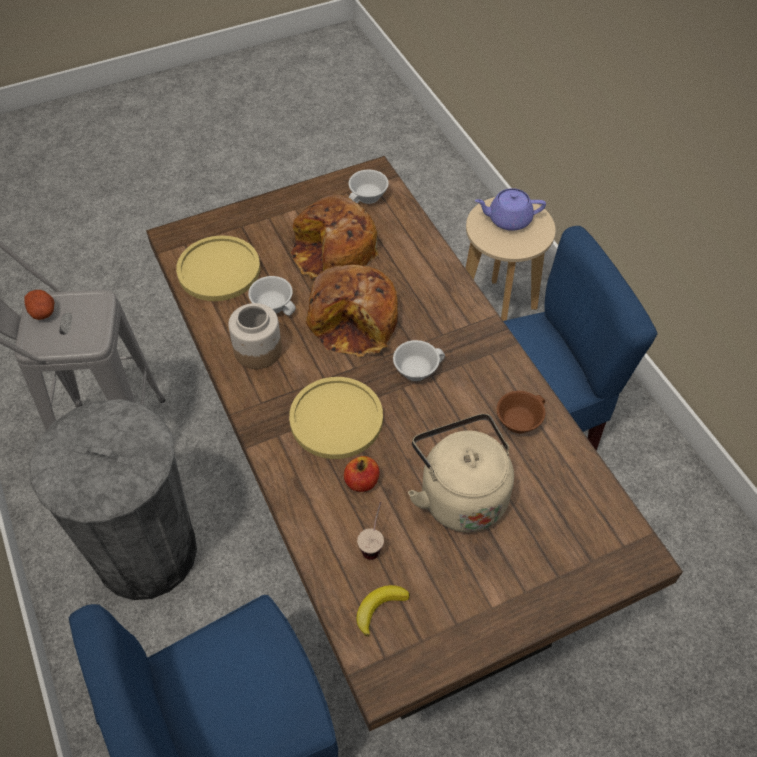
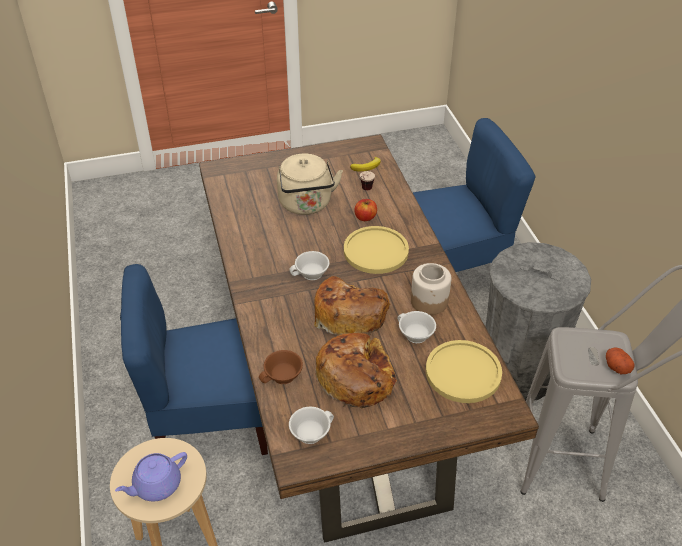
camera: 170 degrees left, 10 degrees down
(508, 219) = (156, 485): purple teapot -> purple teapot turned 135 degrees clockwise
(518, 419) = (253, 236): brown cup -> brown cup (283, 377)

